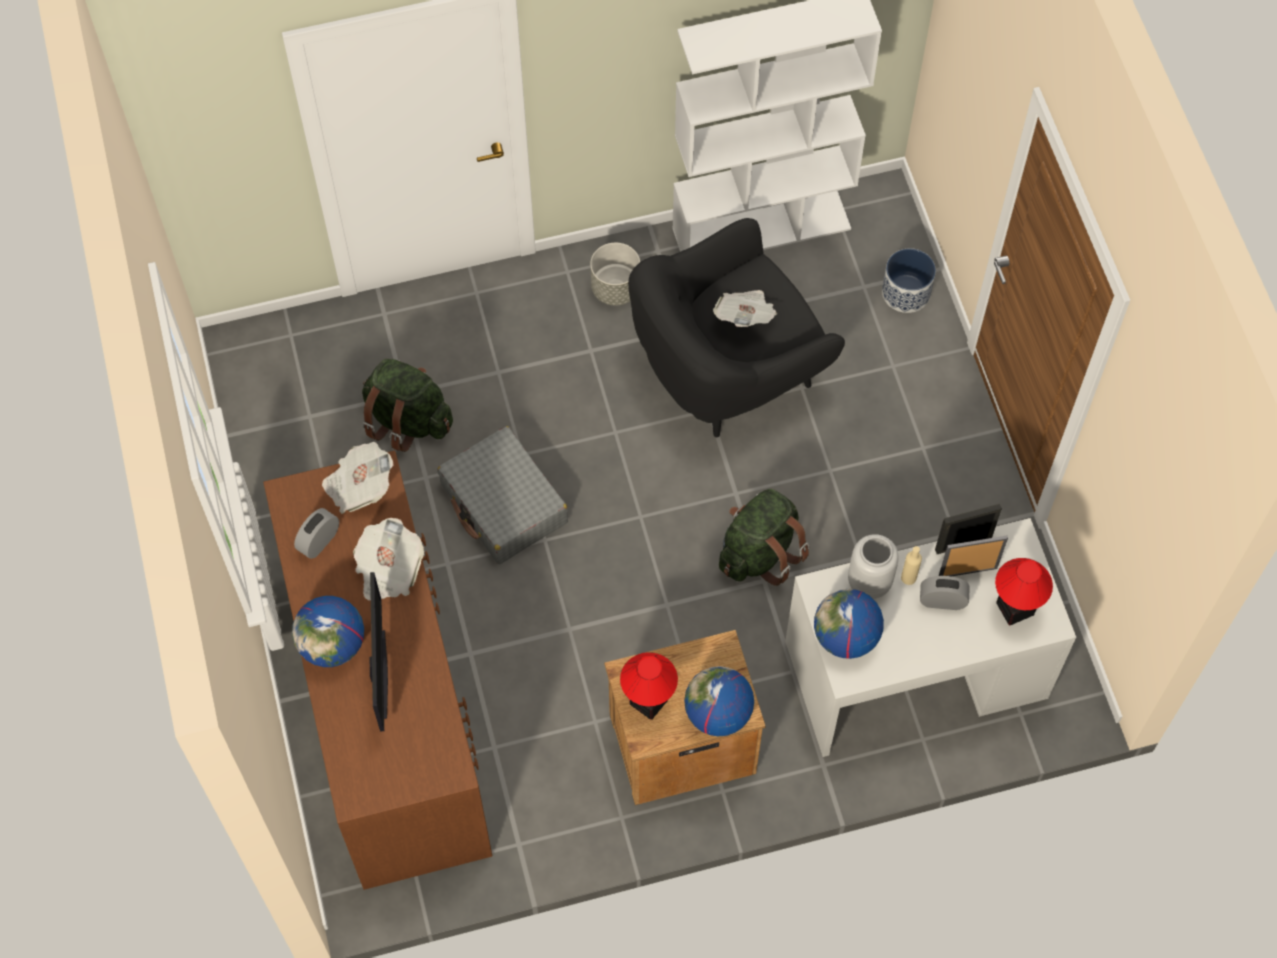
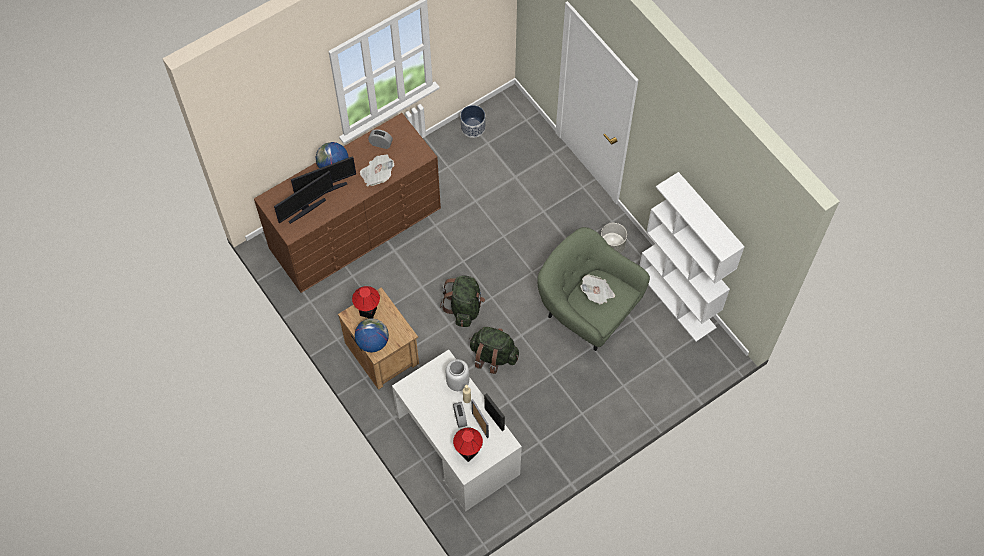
camera: 70 degrees right, 0 degrees up
(359, 486) = (413, 149): newspaper -> none
(407, 420) = (502, 183): green backpack -> green backpack (464, 307)
(410, 726) = (306, 209): none -> monitor
(504, 504) = (474, 238): grey suitcase -> none
(727, 371) = (587, 310): black armchair -> green armchair
(845, 637) = (425, 380): globe -> none
(906, 292) = (670, 379): planter -> planter (473, 127)

